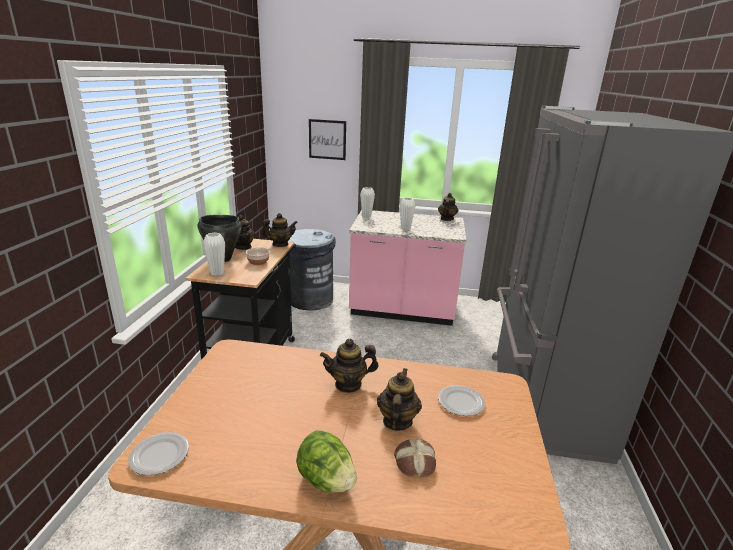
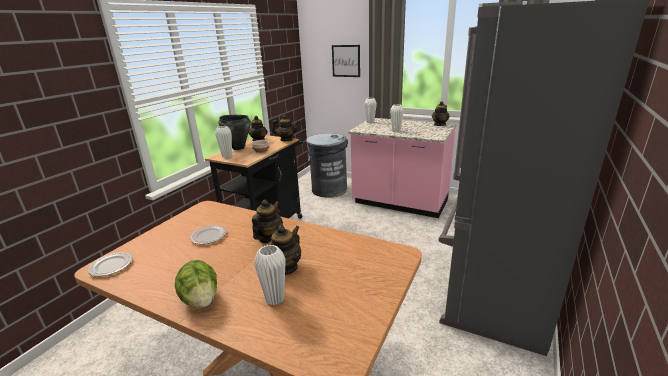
camera: 20 degrees right, 0 degrees up
(348, 384) = (269, 238): teapot -> teapot turned 105 degrees clockwise
(414, 462) = (275, 299): bread -> white vase
(461, 403) = (348, 262): plate -> plate (208, 236)

